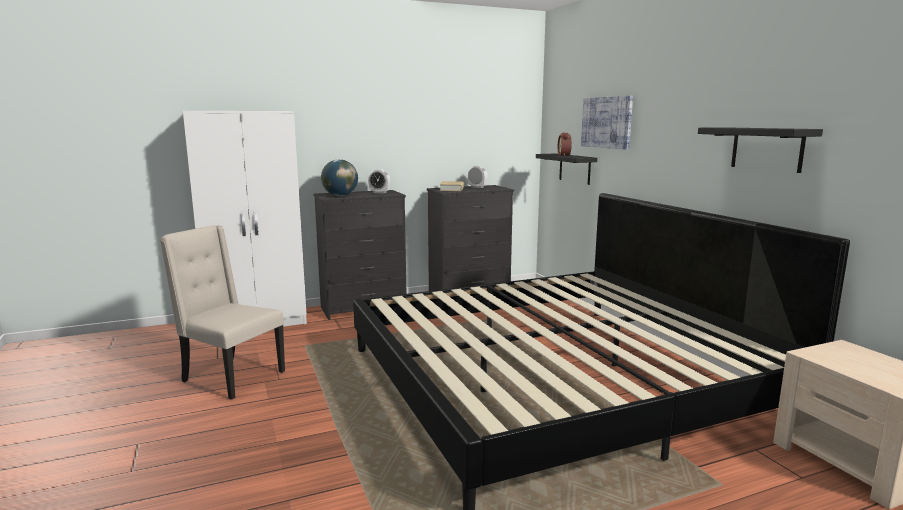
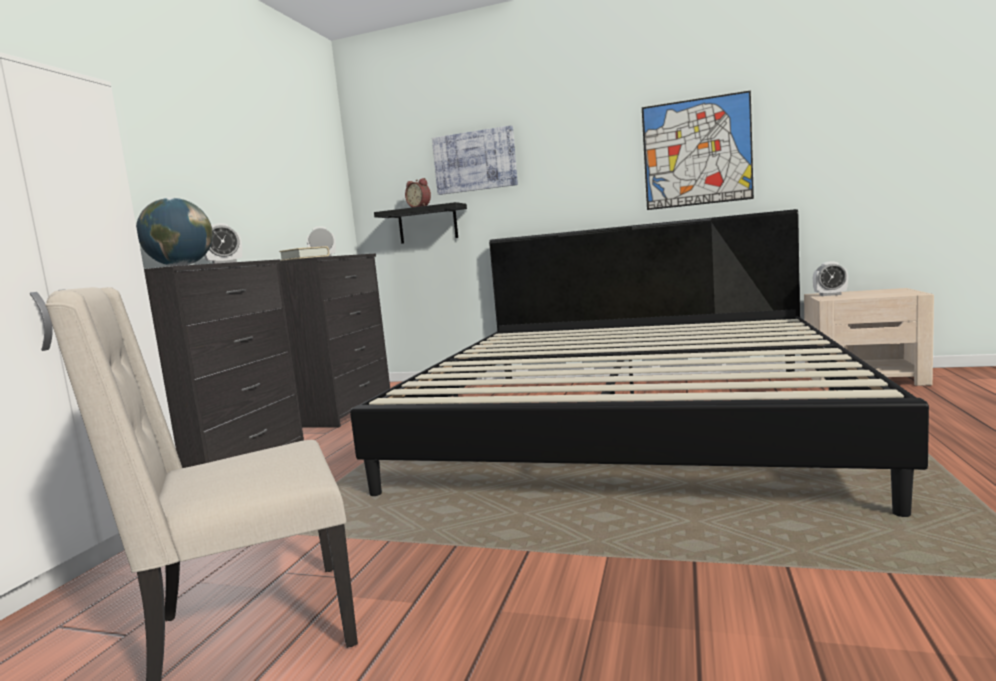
camera: 50 degrees left, 5 degrees down
(767, 149) = (696, 152): black shelf -> picture
(842, 351) = (830, 295): none -> alarm clock

